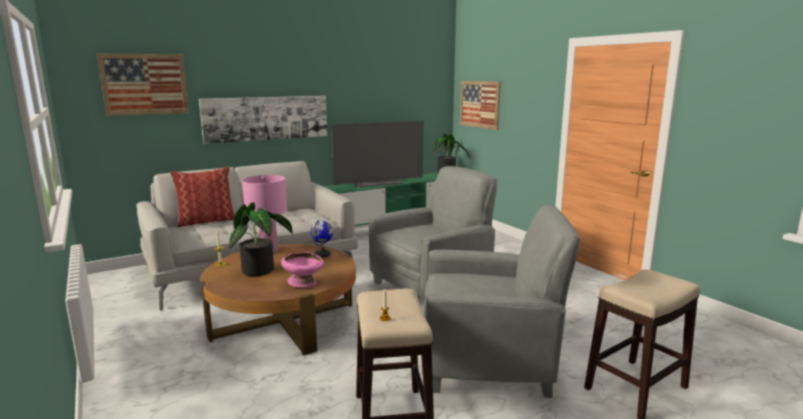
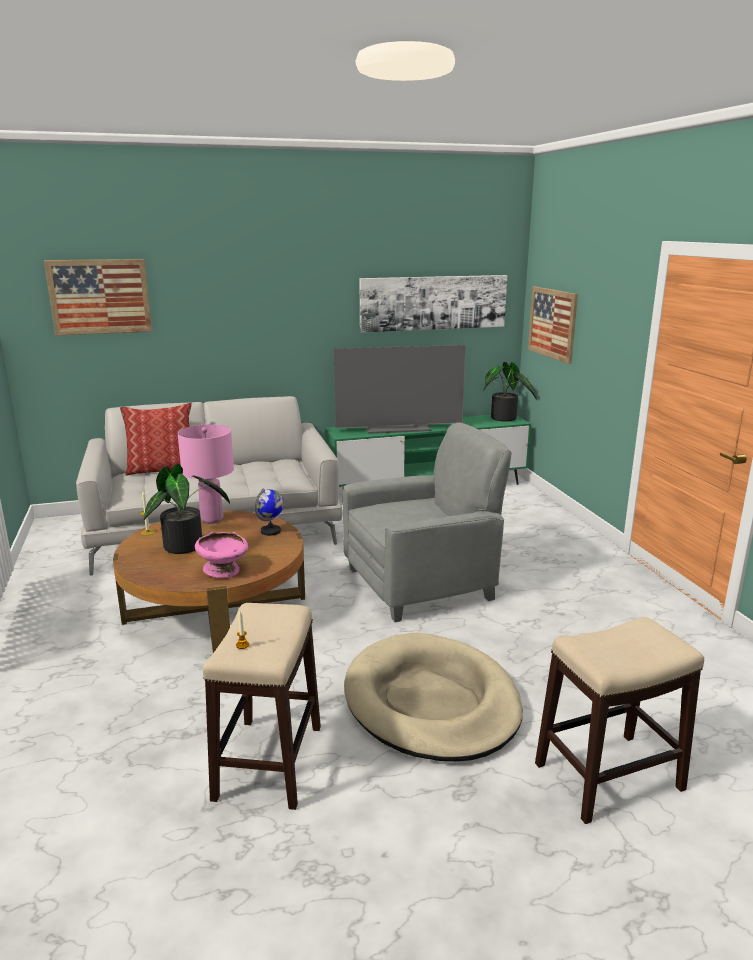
camera: 15 degrees right, 5 degrees up
(267, 118) = (251, 338): picture -> picture (433, 303)
(488, 360) = (431, 702): grey armchair -> beige dog bed

